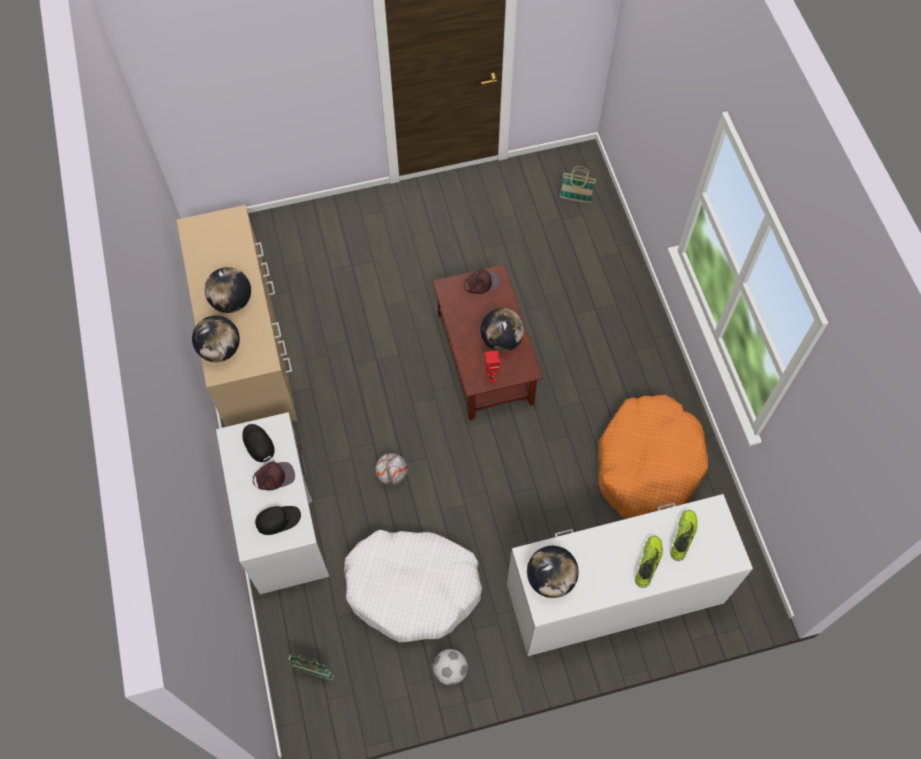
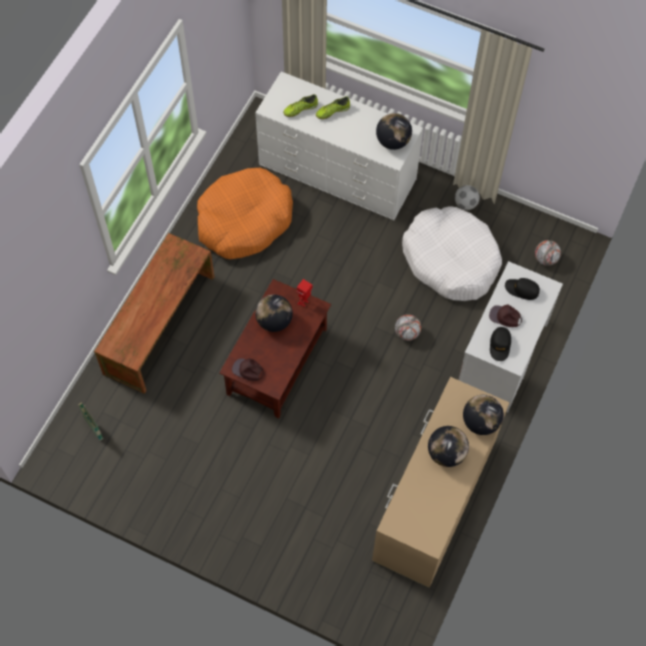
camera: 140 degrees left, 0 degrees up
(314, 672) = (545, 259): basket -> football
(617, 312) = (159, 323): none -> brown bench

